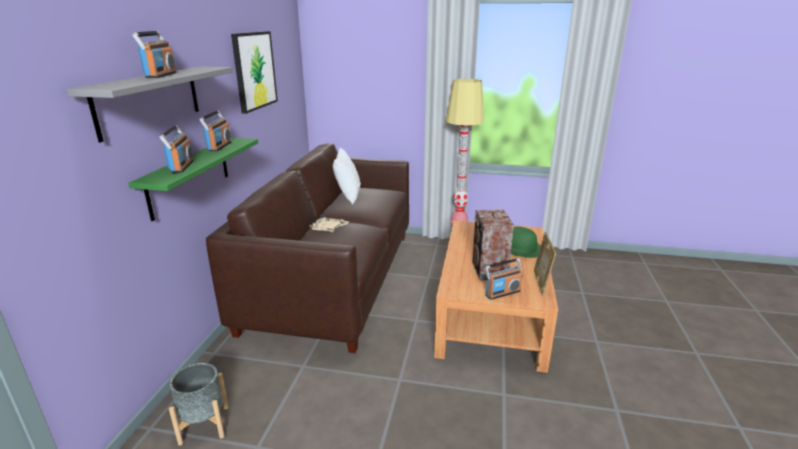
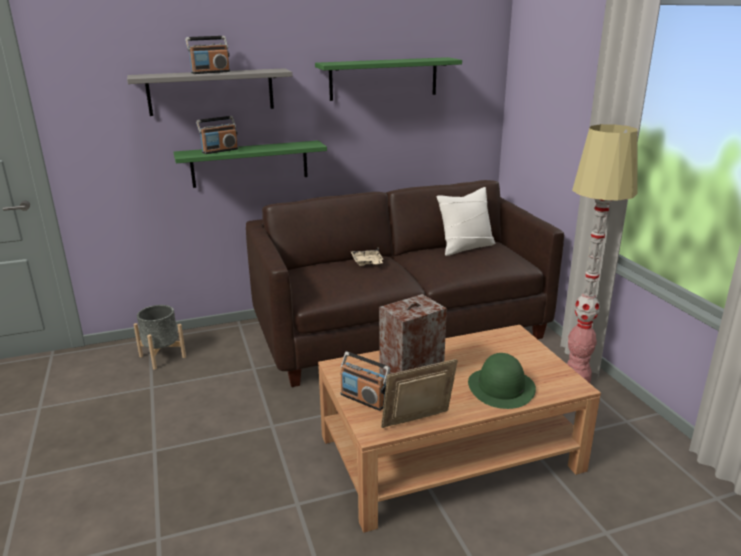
camera: 60 degrees right, 0 degrees up
(219, 146) = (285, 144): radio -> none
(254, 70) = (383, 78): picture -> green shelf

